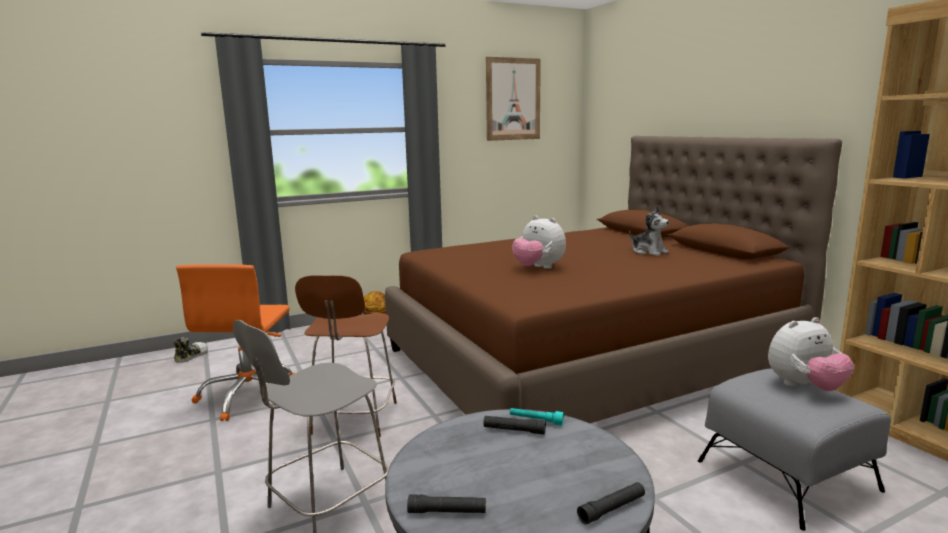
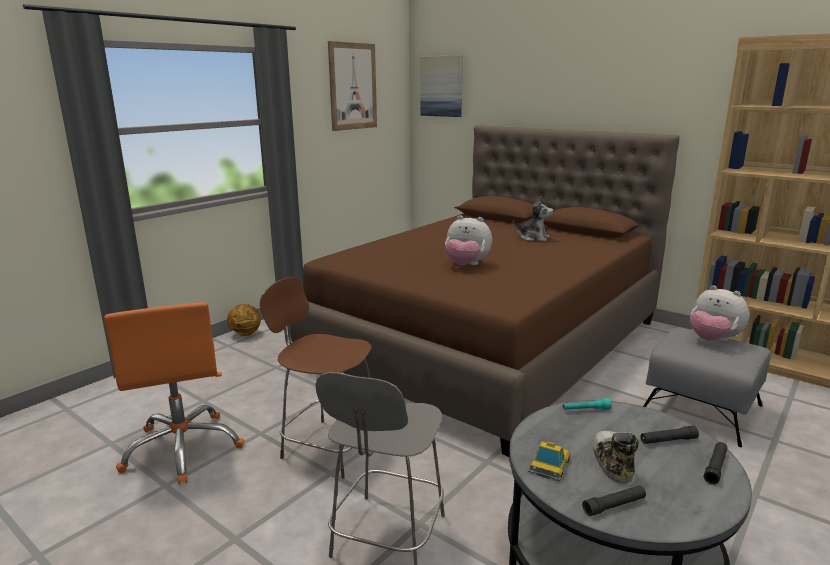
camera: 25 degrees left, 5 degrees up
(191, 356) = (52, 418): shoe -> shoe (612, 463)
(354, 419) = (328, 446): brown chair -> brown chair turned 135 degrees clockwise
(433, 459) = (549, 465): none -> toy car
(514, 430) = (579, 422): black flashlight -> black flashlight (668, 440)
(609, 98) = (441, 86): none -> picture
(804, 387) = (713, 340): plush toy -> plush toy turned 90 degrees clockwise

